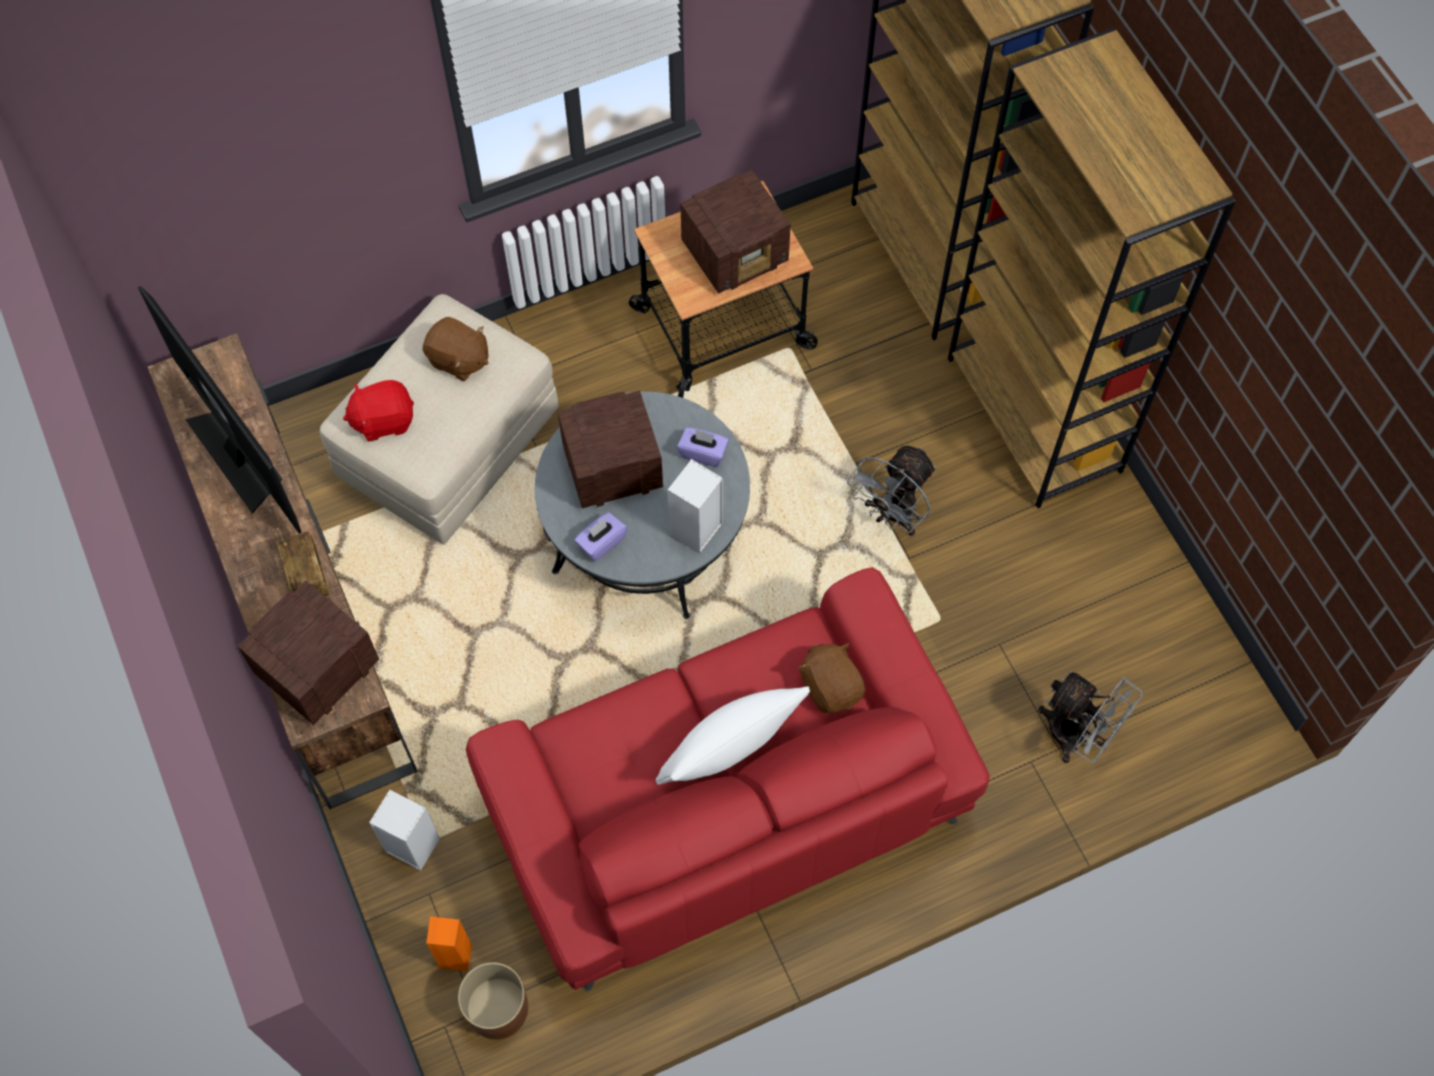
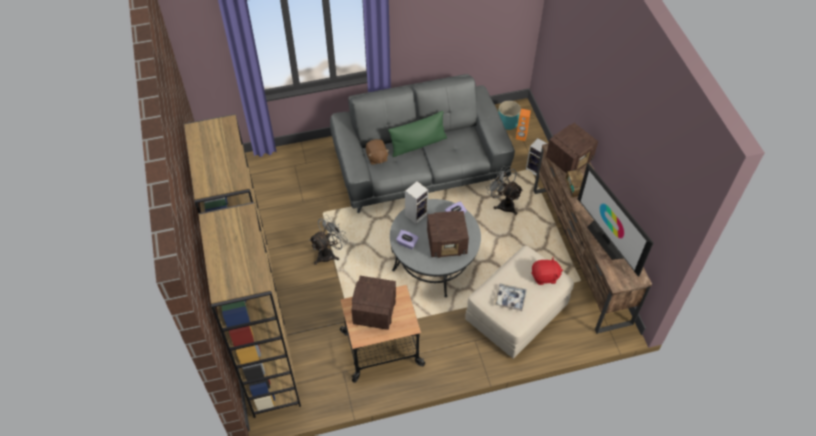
camera: 170 degrees left, 10 degrees down
(458, 360) = (510, 299): brown plush toy -> tray
(497, 1008) = (508, 122): brown planter -> turquoise planter
(725, 802) = (420, 166): red sofa -> grey sofa
(730, 747) = (418, 144): white pillow -> green pillow
(736, 253) = (374, 312): radio -> radio turned 60 degrees counterclockwise
(1077, 736) = (286, 168): grey fan -> grey fan (503, 204)

